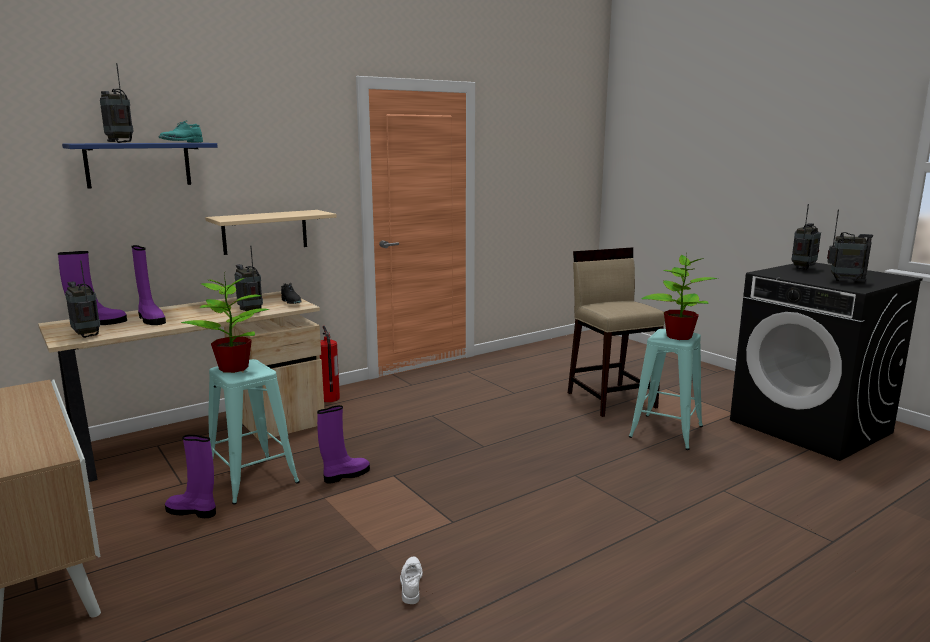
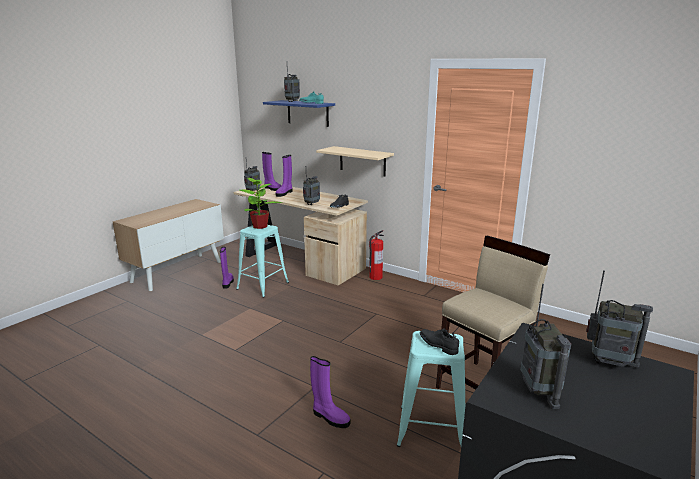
camera: 70 degrees right, 5 degrees up
(345, 475) = (277, 307): purple boot -> purple boot (330, 417)
(411, 584) = (171, 350): white shoe -> none
(678, 336) = (438, 345): potted plant -> black shoe

